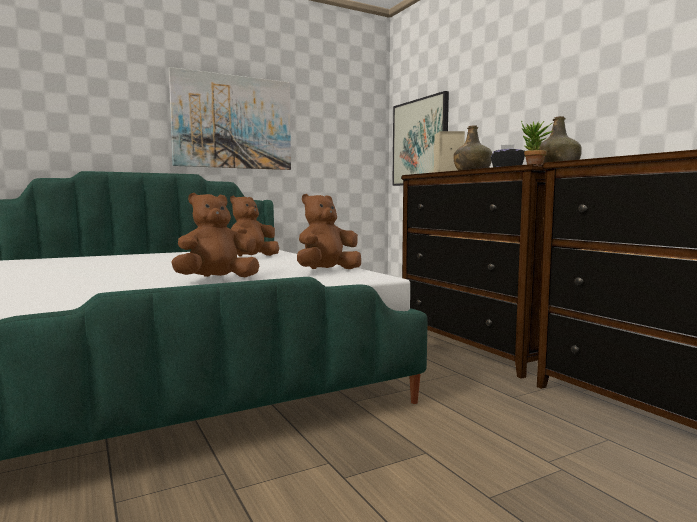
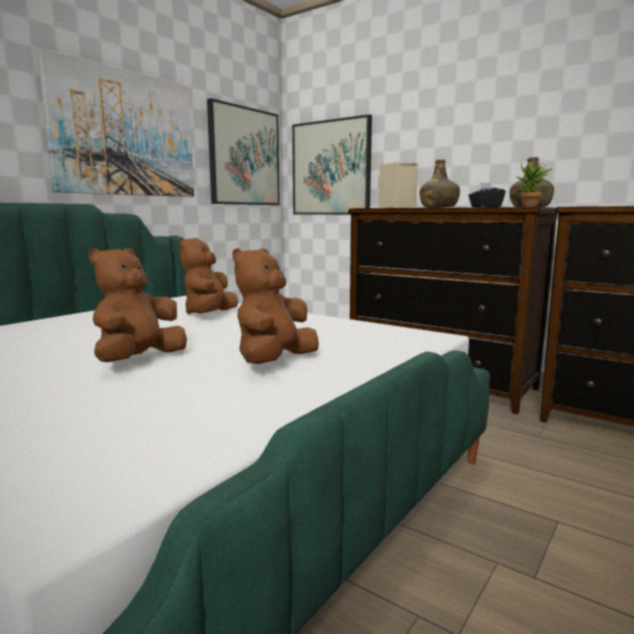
camera: 25 degrees left, 5 degrees up
(327, 271) = (358, 331): brown plush toy -> brown plush toy (138, 360)
(345, 136) = (244, 157): none -> picture

